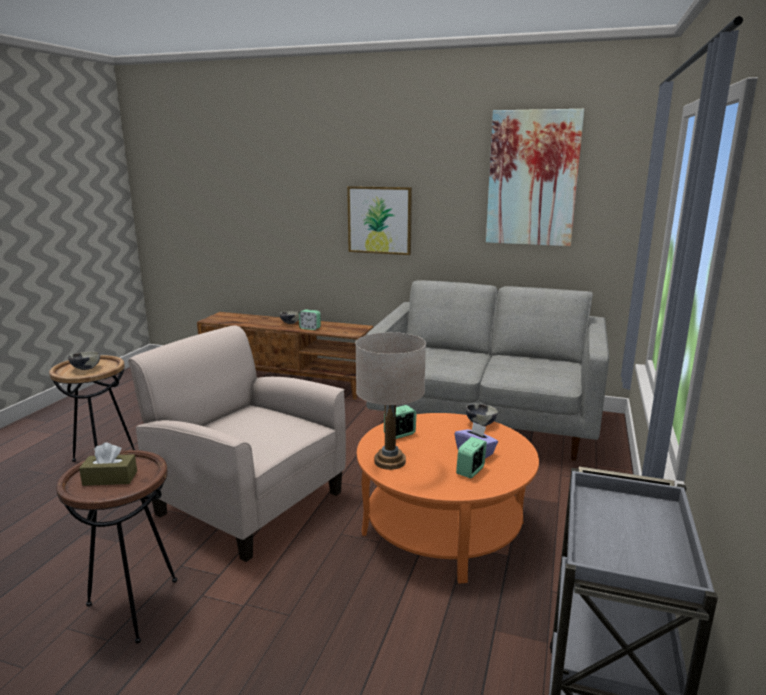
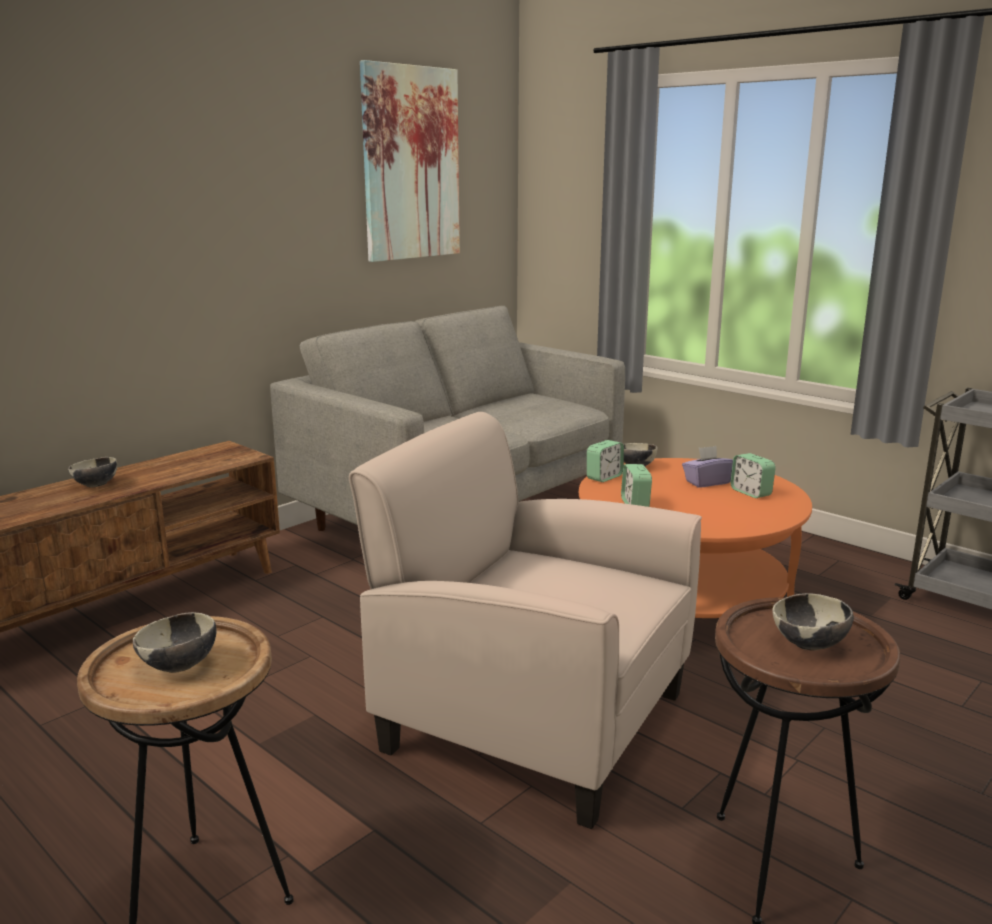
camera: 65 degrees left, 0 degrees up
(110, 478) = (809, 645): brown tissue box -> bowl
(248, 502) = (532, 720): beige armchair -> beige armchair turned 60 degrees clockwise
(310, 328) = (159, 476): alarm clock -> alarm clock (604, 477)
(379, 220) = (213, 245): picture -> none
(389, 461) = (707, 521): beige table lamp -> none

